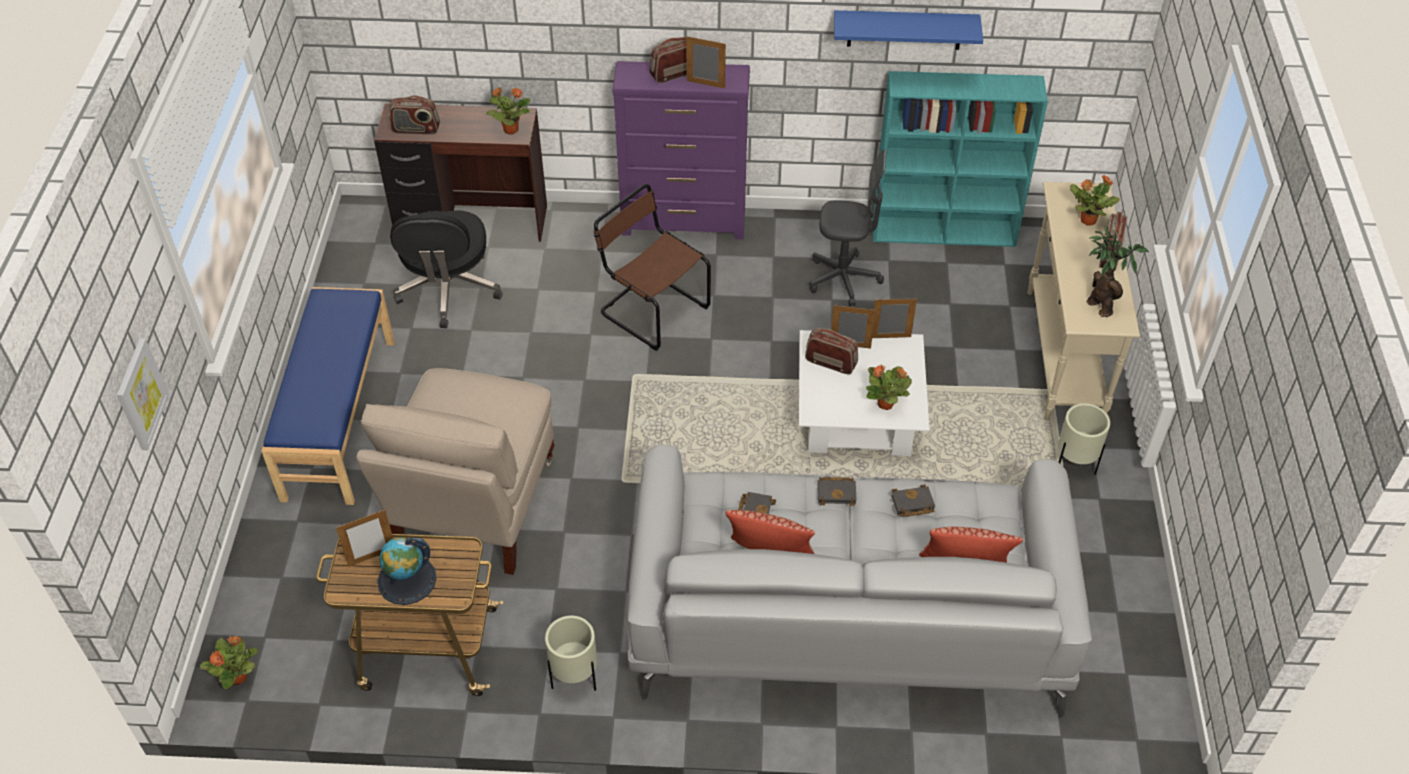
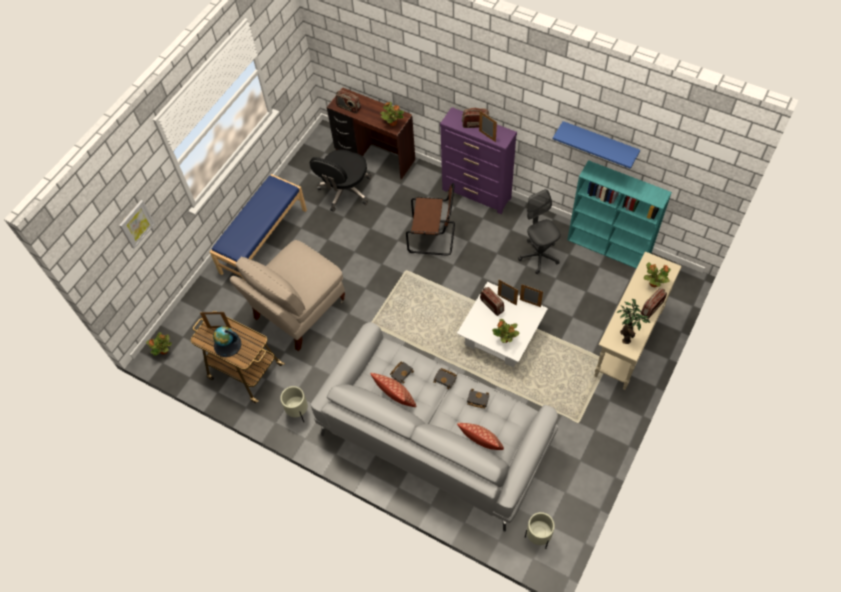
camera: 30 degrees right, 10 degrees up
(651, 309) = (433, 237): brown chair -> brown chair turned 120 degrees clockwise
(843, 279) = (539, 256): grey office chair -> grey office chair turned 150 degrees counterclockwise
(1074, 464) = (594, 406): beige planter -> beige planter (537, 537)

